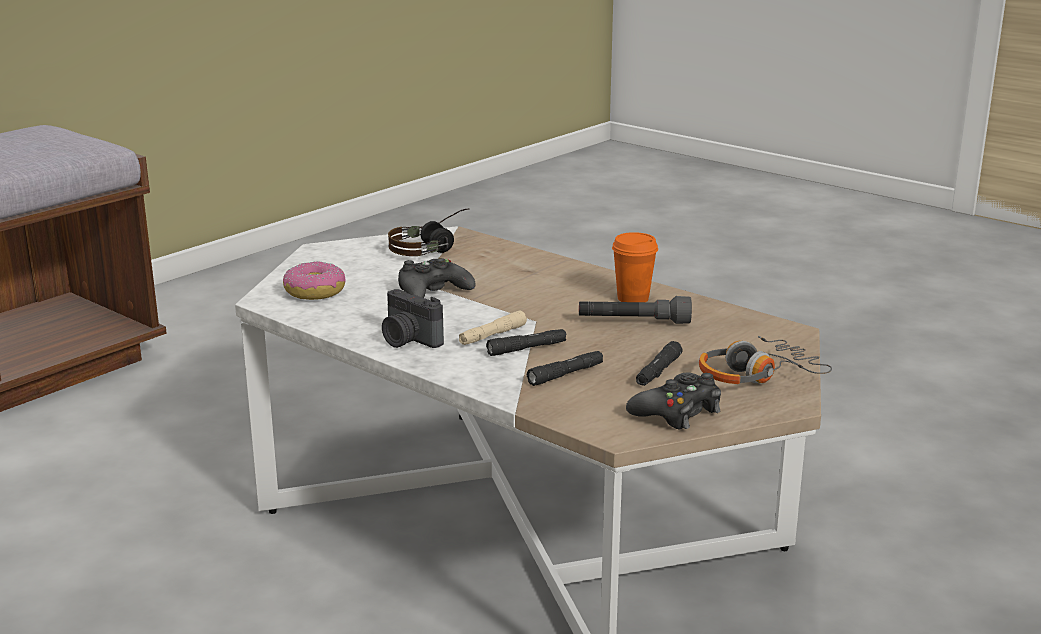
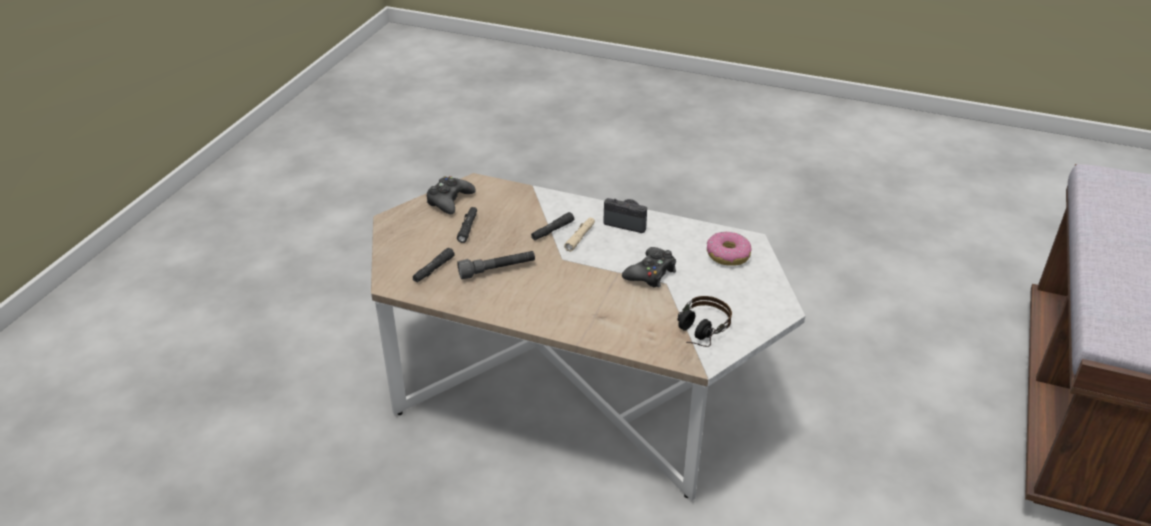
camera: 160 degrees right, 15 degrees up
(565, 374) = (519, 215): black flashlight -> black flashlight (434, 269)
(633, 298) = (507, 297): orange cup -> none
(757, 375) = (409, 236): headphones -> none

